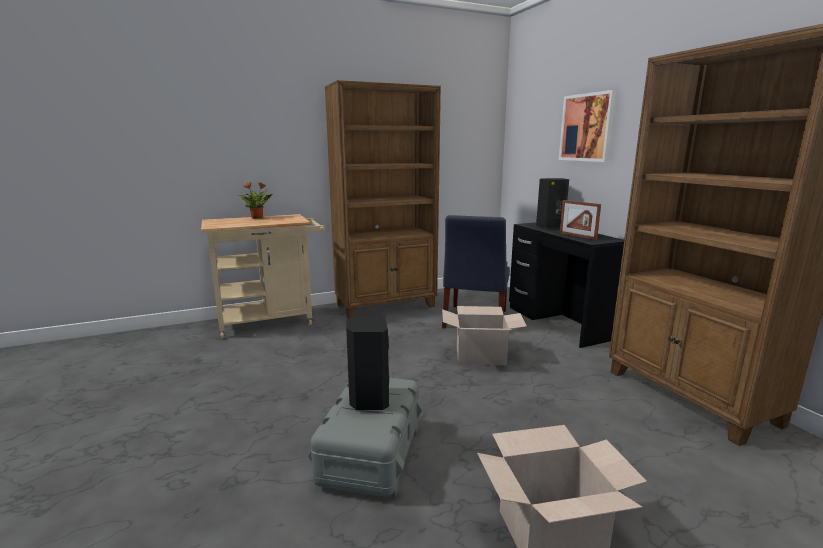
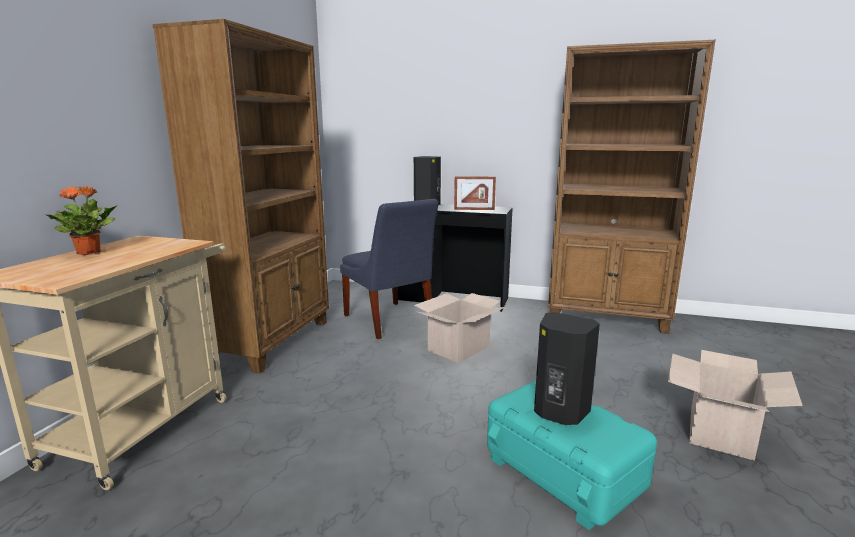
camera: 50 degrees left, 0 degrees up
(372, 454) = (564, 472): grey storage box -> turquoise storage box
(587, 127) = (448, 105): picture -> none

